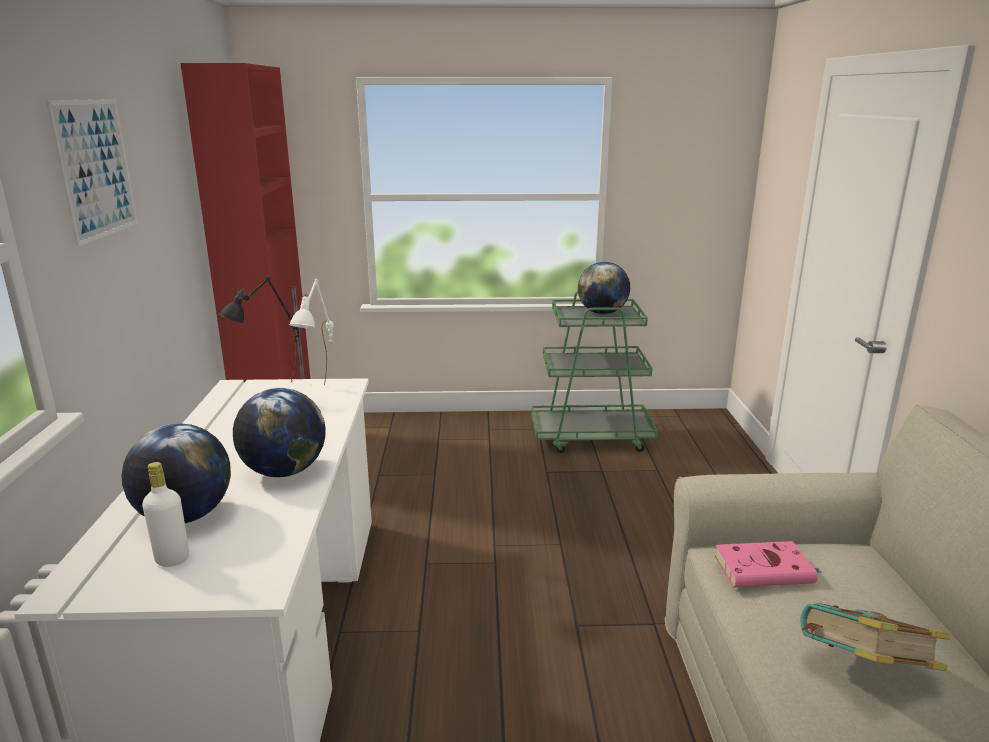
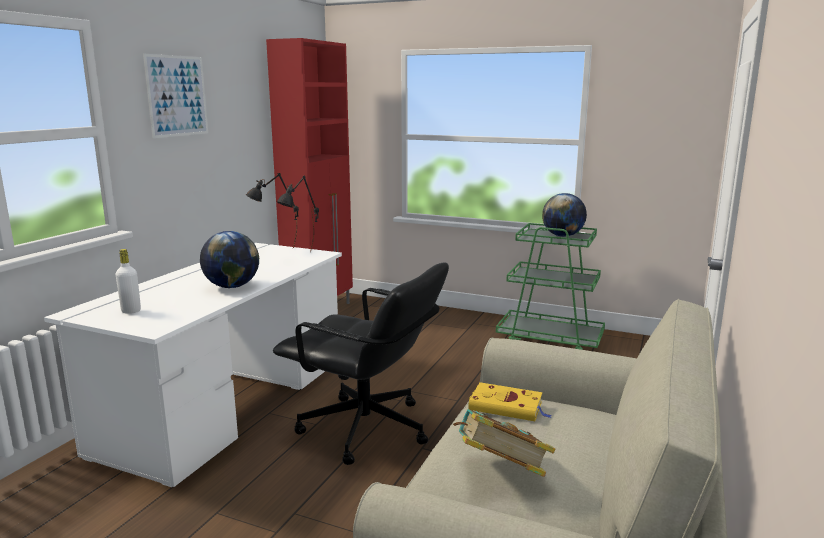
camera: 25 degrees right, 5 degrees down
(184, 516) = (158, 296): globe -> none
(322, 395) = (302, 256): white table lamp -> black table lamp
(489, 619) = (366, 429): none -> black office chair
(766, 570) = (508, 407): pink book -> yellow book

